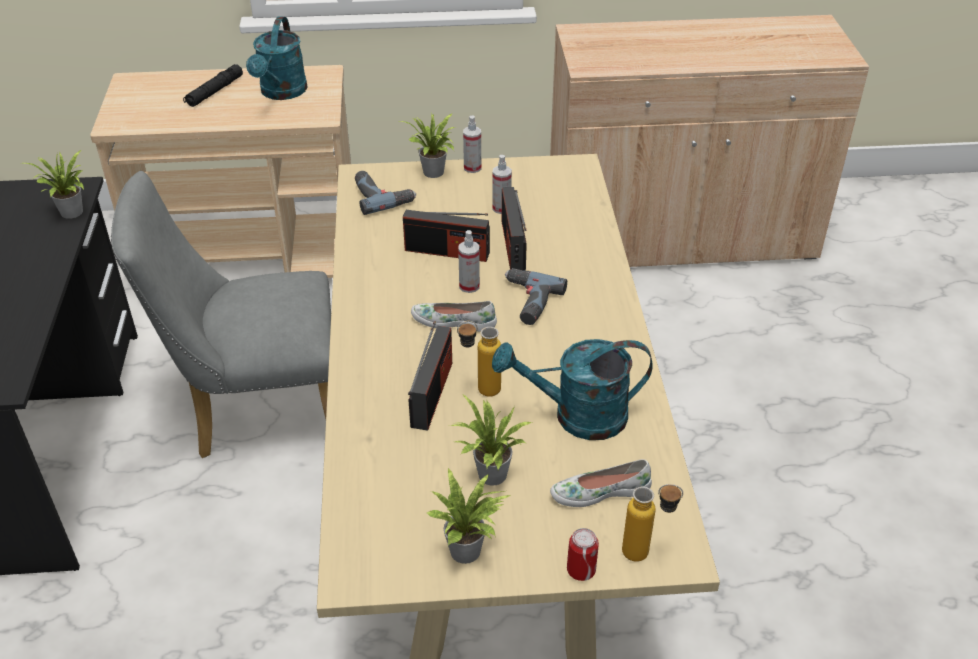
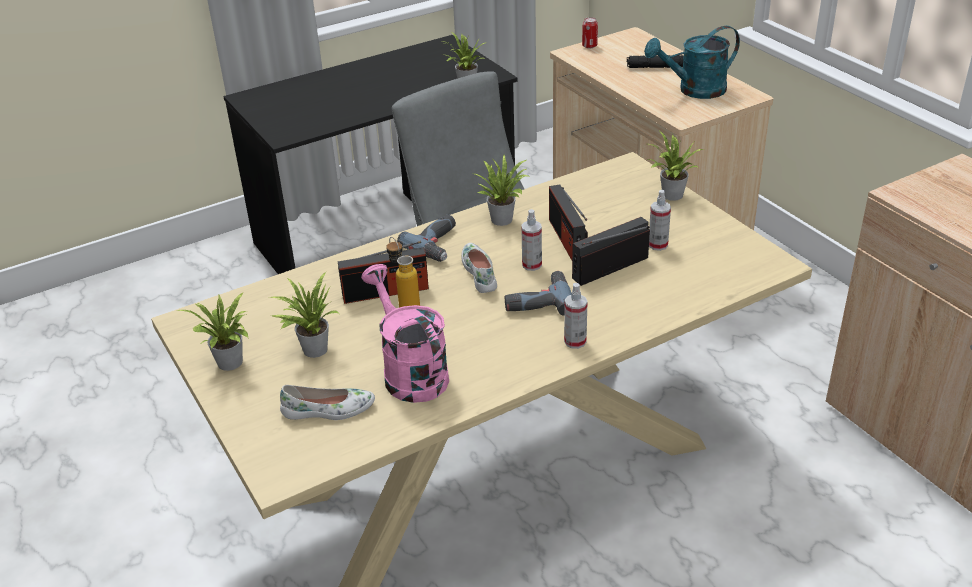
camera: 65 degrees right, 5 degrees down
(374, 276) = (503, 218): none -> potted plant
(382, 196) = (611, 184): power drill -> power drill (439, 244)
(472, 168) = (702, 211): spray bottle -> spray bottle (575, 341)
(577, 416) = (410, 372): turquoise watering can -> pink watering can
(581, 570) = (237, 425): can -> can (589, 46)
(600, 491) = (328, 410): white shoe -> white shoe turned 120 degrees clockwise
(646, 553) = (271, 456): bottle -> none

